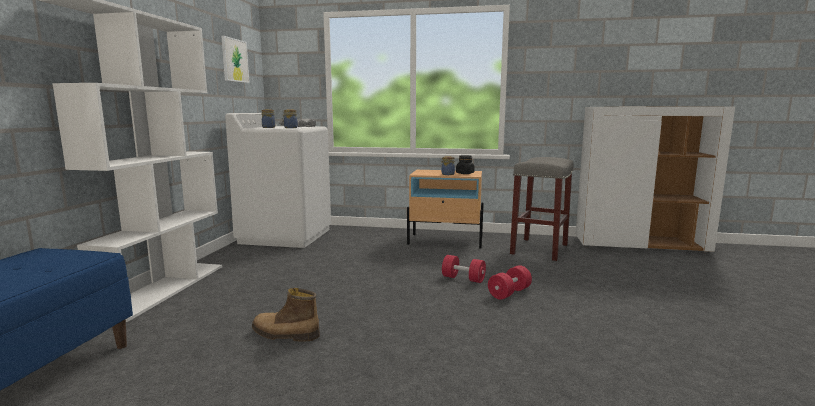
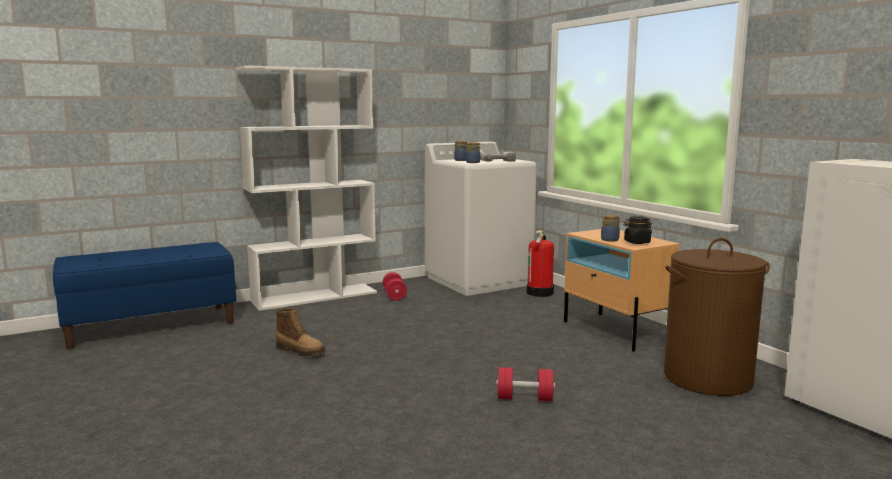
camera: 50 degrees right, 0 degrees up
(234, 60) = (454, 87): picture -> none
(285, 335) = (301, 351): boot -> boot turned 150 degrees clockwise
(348, 232) = (540, 293): none -> fire extinguisher
(463, 279) = (521, 370): red dumbbell -> red dumbbell (394, 295)
(539, 249) = (707, 378): grey stool -> brown laundry basket

